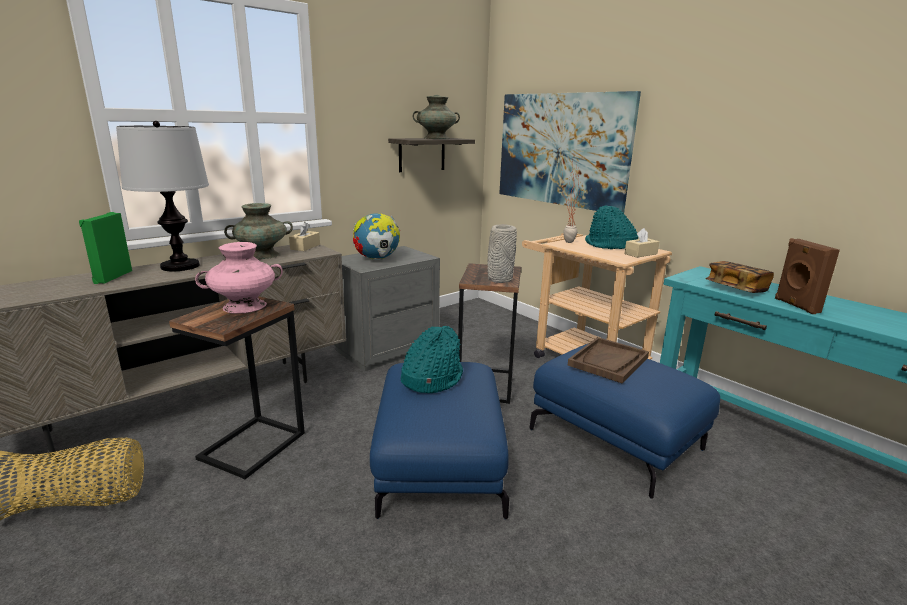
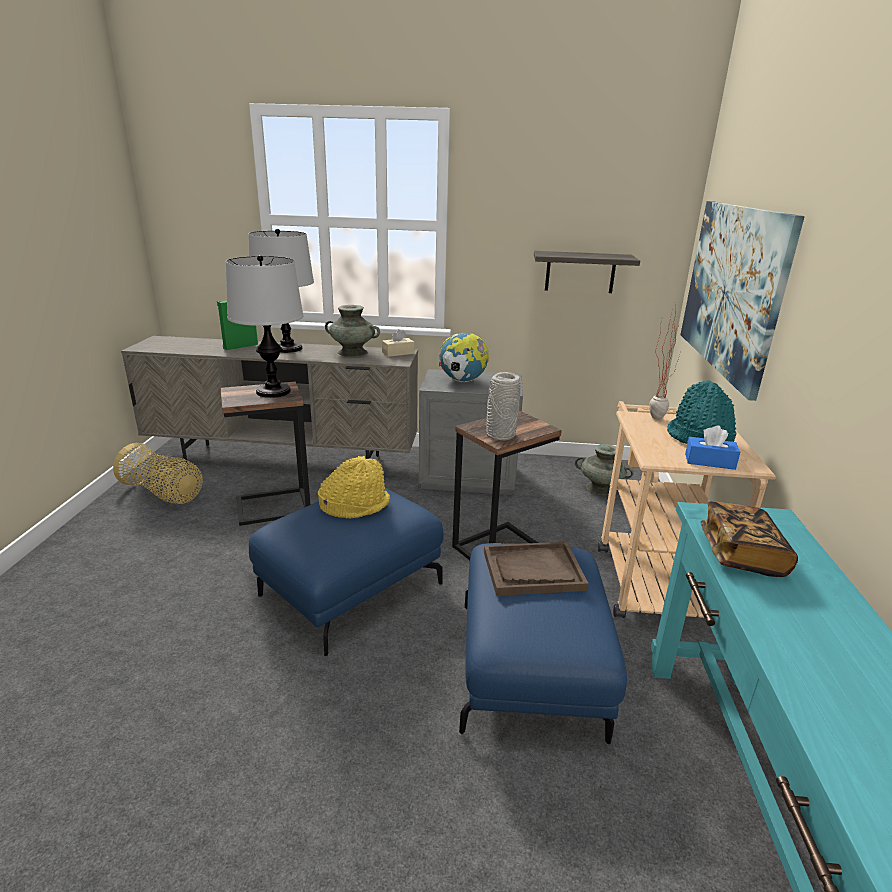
camera: 45 degrees right, 5 degrees up
(244, 306) = (273, 392): pink vase -> table lamp
(431, 378) = (355, 505): turquoise hat -> yellow hat
(436, 138) = (591, 255): turquoise vase -> turquoise vase (600, 488)
(640, 254) = (709, 461): beige tissue box -> blue tissue box
(795, 305) = (764, 612): brown speaker -> none

